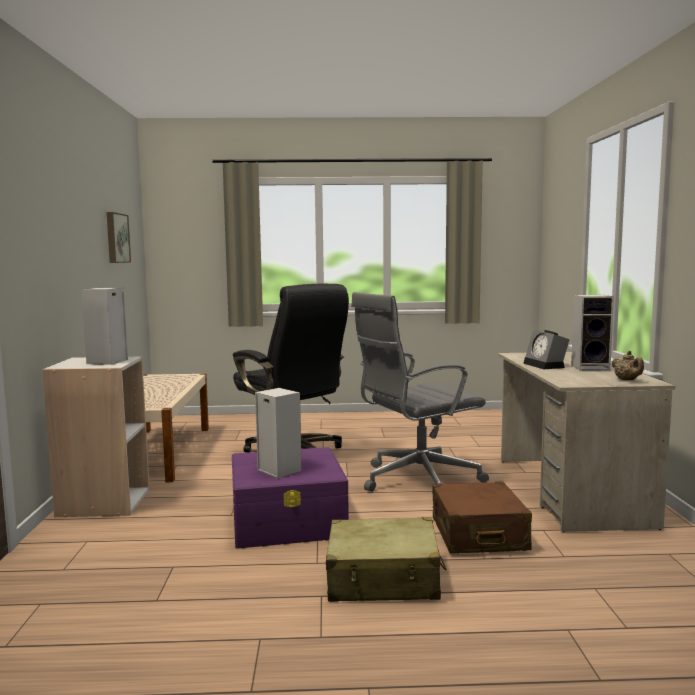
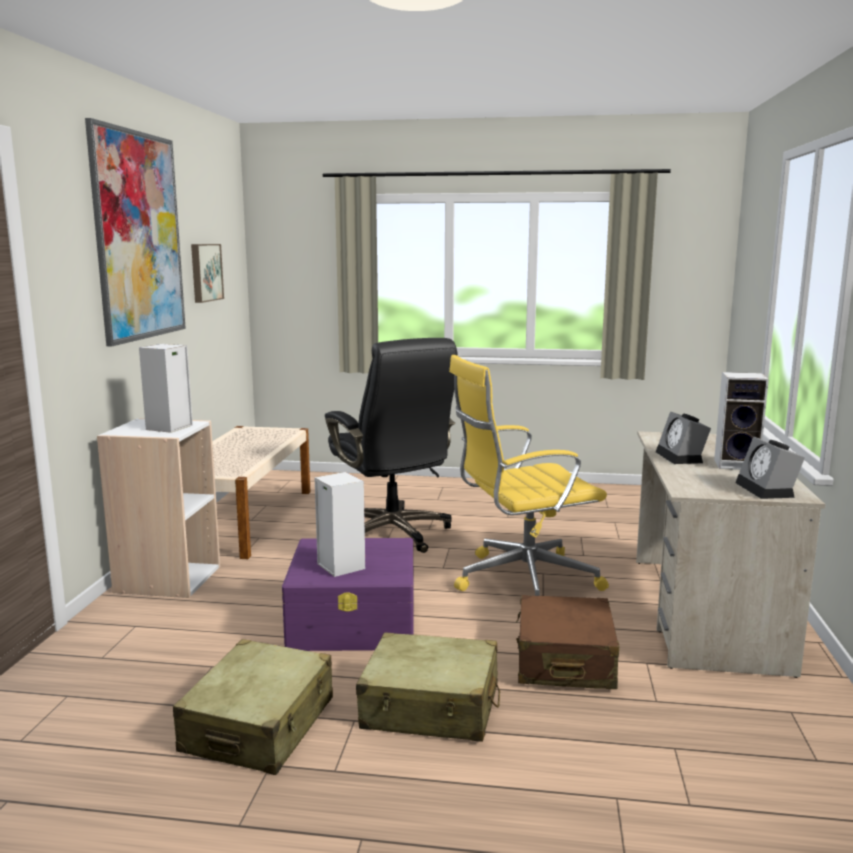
camera: 10 degrees right, 5 degrees up
(69, 198) = (138, 236): none -> picture
(237, 608) = (259, 725): none -> beige suitcase
(416, 480) = (522, 580): grey office chair -> yellow office chair
(627, 380) = (768, 490): beige teapot -> alarm clock

